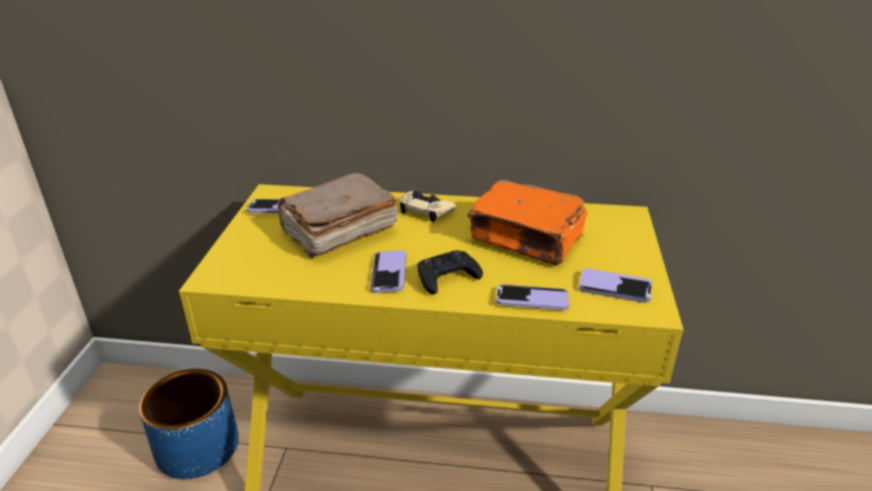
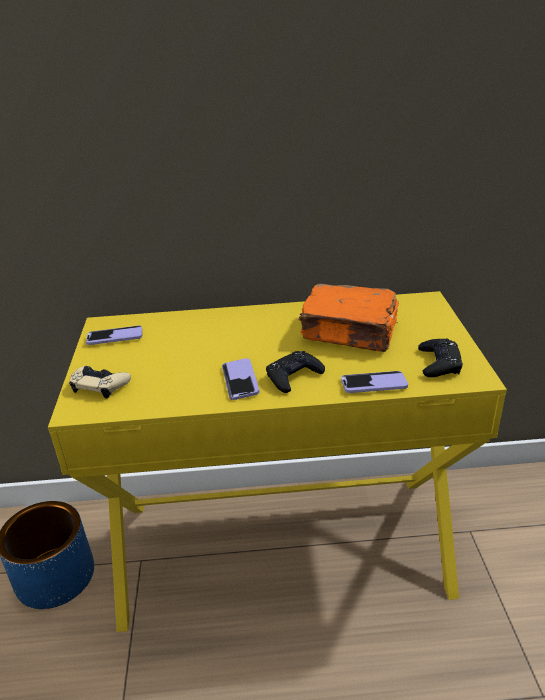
camera: 10 degrees left, 0 degrees up
(337, 231) = (179, 350): brown book -> none
(425, 210) = (252, 320): beige game controller -> beige game controller (100, 385)
(614, 287) = (439, 363): phone -> black game controller

